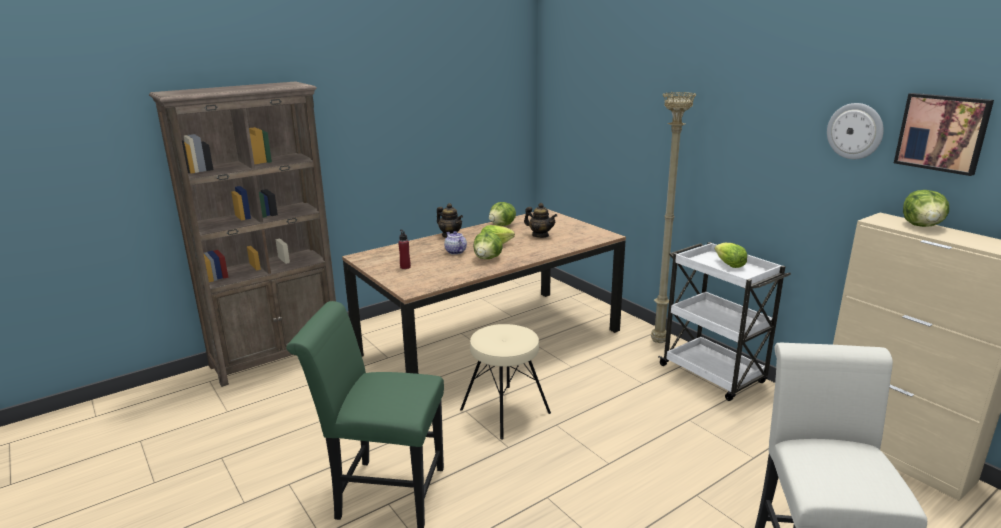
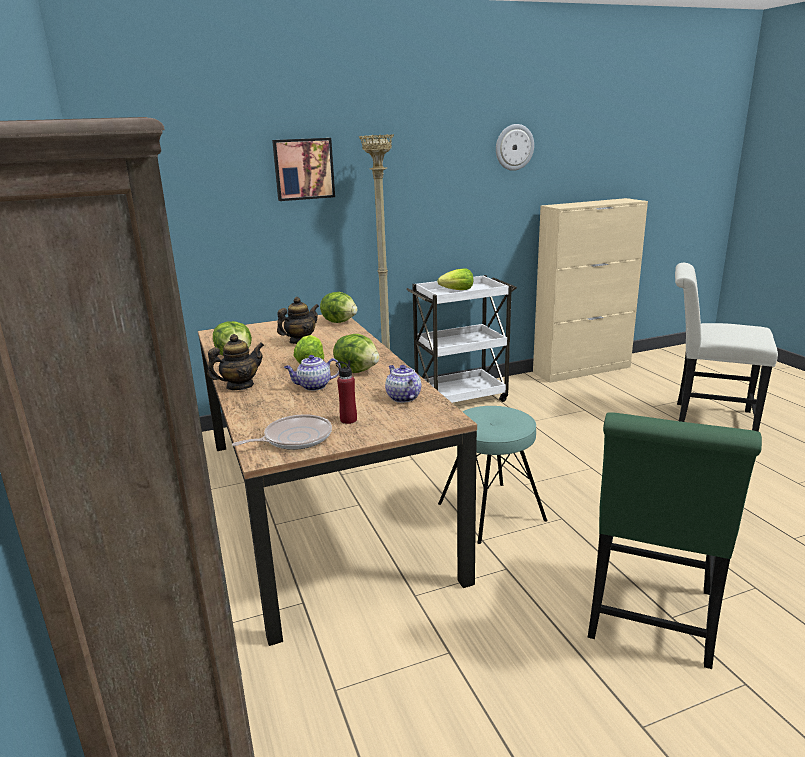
camera: 75 degrees left, 0 degrees up
(379, 259) = (294, 438): none -> frying pan
(442, 276) = (402, 397): none -> teapot
(505, 411) = (491, 512): beige stool -> turquoise stool
(922, 226) = (576, 203): lettuce -> lettuce (340, 321)
(942, 132) = (566, 137): picture -> picture (303, 169)

